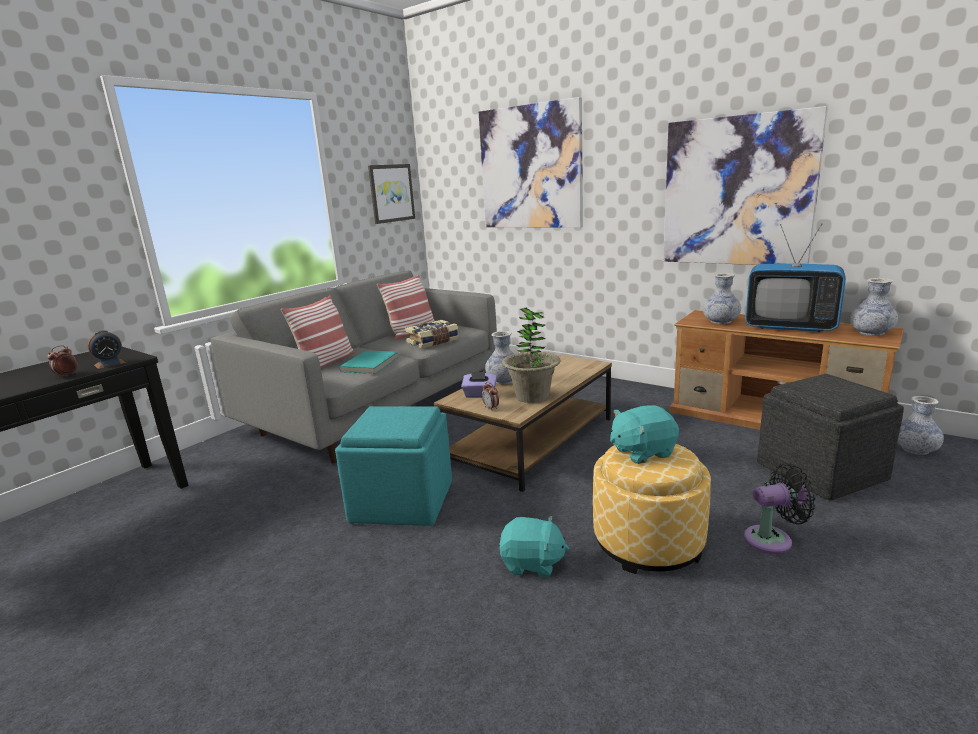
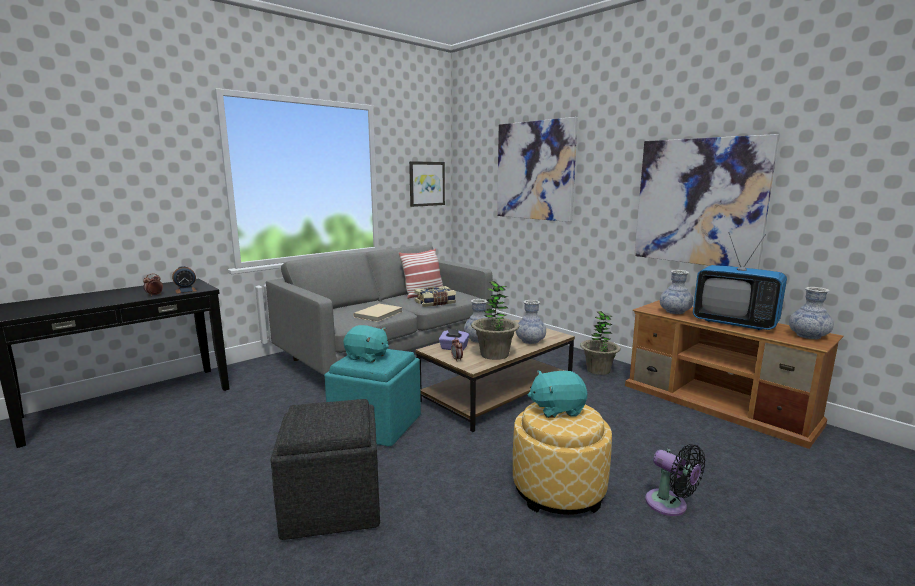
camera: 10 degrees right, 5 degrees down
(326, 362) = (347, 309): pillow -> none
(371, 364) = (379, 314): turquoise book -> beige book
(532, 563) = (456, 489): turquoise plush toy -> turquoise plush toy (367, 357)
(633, 398) = (598, 370): none -> potted plant
(772, 539) = (670, 505): black fan -> black fan turned 45 degrees clockwise
(822, 472) = (743, 456): grey ottoman -> grey ottoman (333, 504)
(915, 450) = (845, 450): vase -> vase (530, 341)

